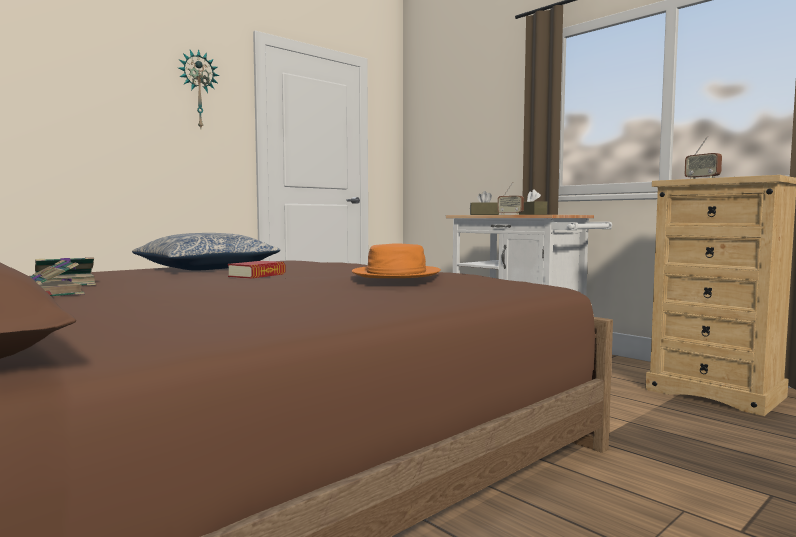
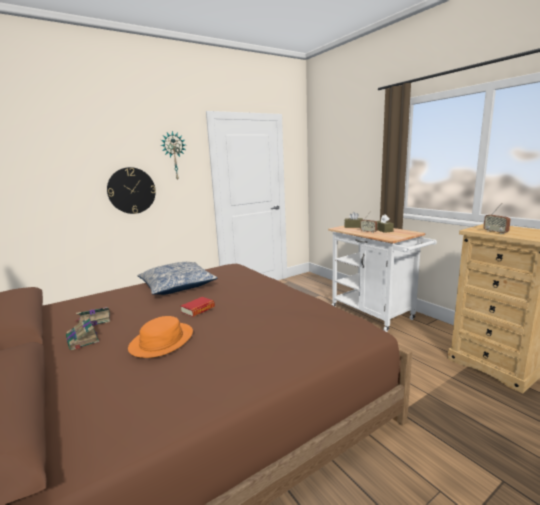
camera: 10 degrees right, 10 degrees up
(121, 133) = (131, 190): none -> wall clock
(396, 274) = (274, 321): orange hat -> orange hat (161, 340)

